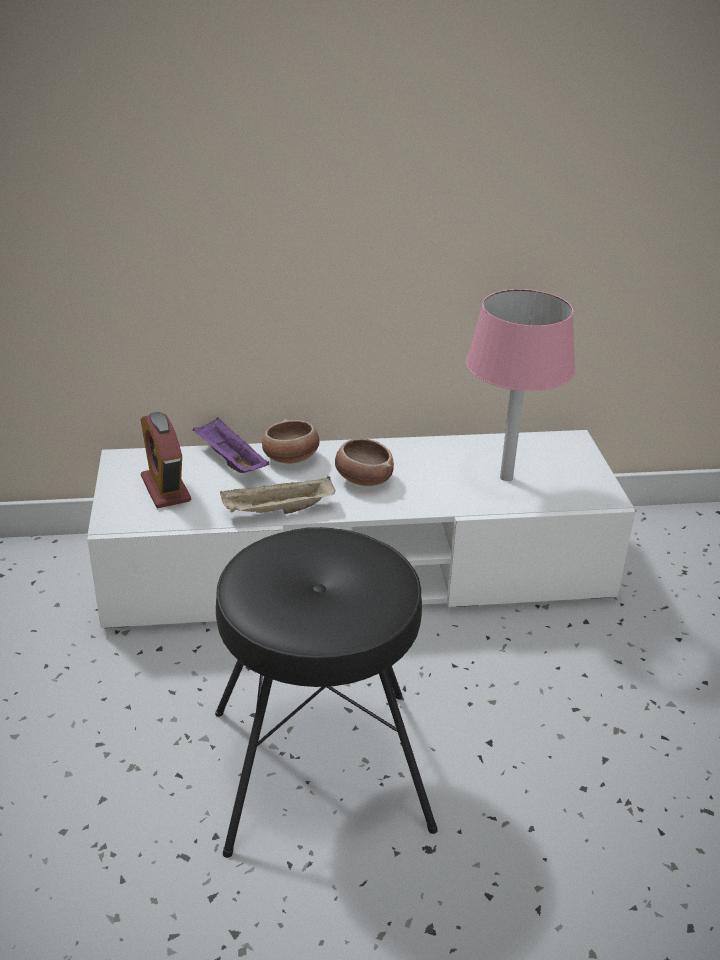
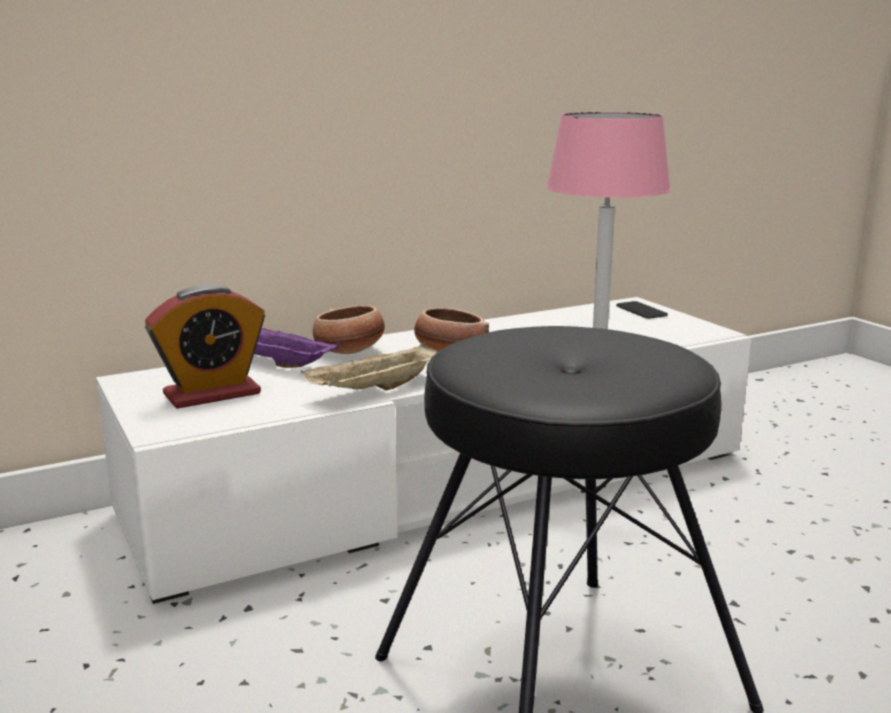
camera: 20 degrees left, 15 degrees down
(165, 489) = (212, 394): alarm clock -> alarm clock turned 75 degrees counterclockwise
(570, 453) = (641, 311): none -> phone

